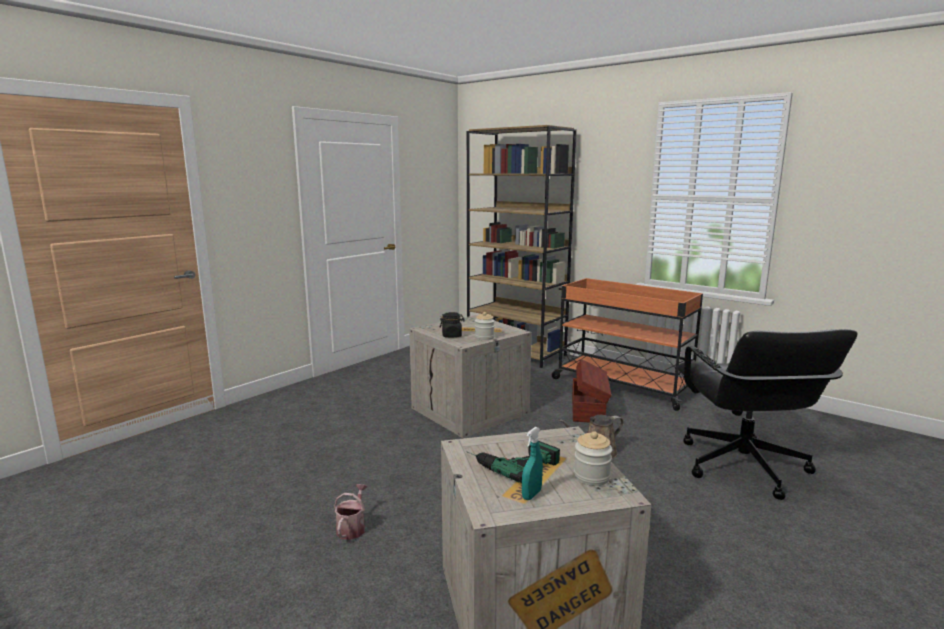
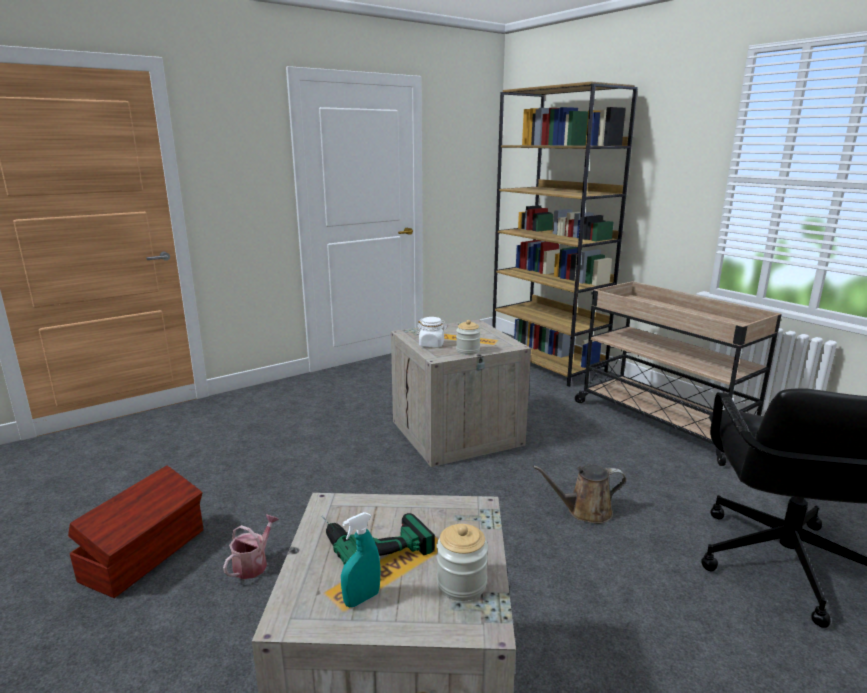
camera: 15 degrees right, 5 degrees up
(452, 335) = (431, 345): black jar -> white jar
(588, 408) = (603, 448): brown storage box -> brown storage box (146, 554)
(621, 385) = (660, 420): orange cart -> beige cart

